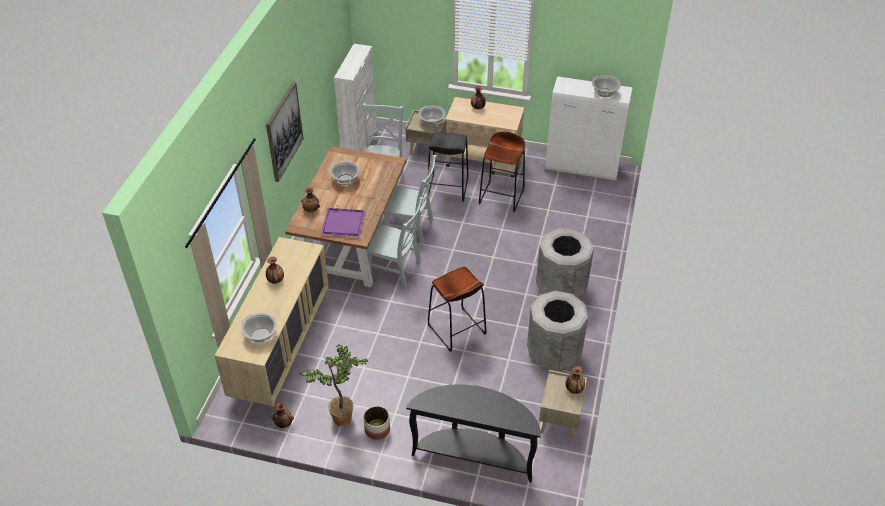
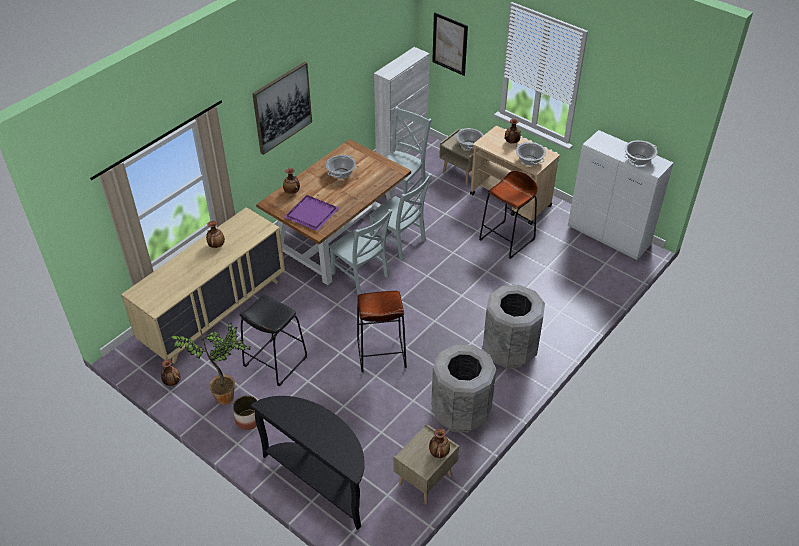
camera: 25 degrees right, 0 degrees up
(261, 335) = (171, 290): cooking pot -> cooking pot (529, 161)
(391, 32) = (450, 44): none -> picture
(447, 188) = (458, 215): black stool -> black stool (275, 362)

